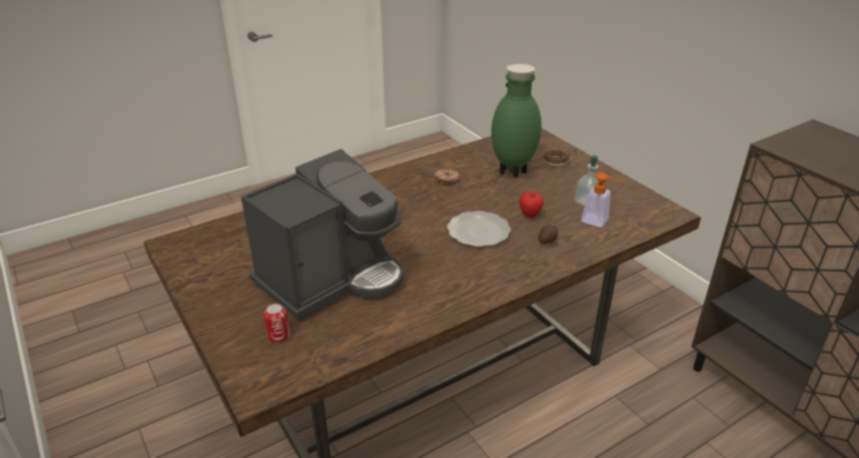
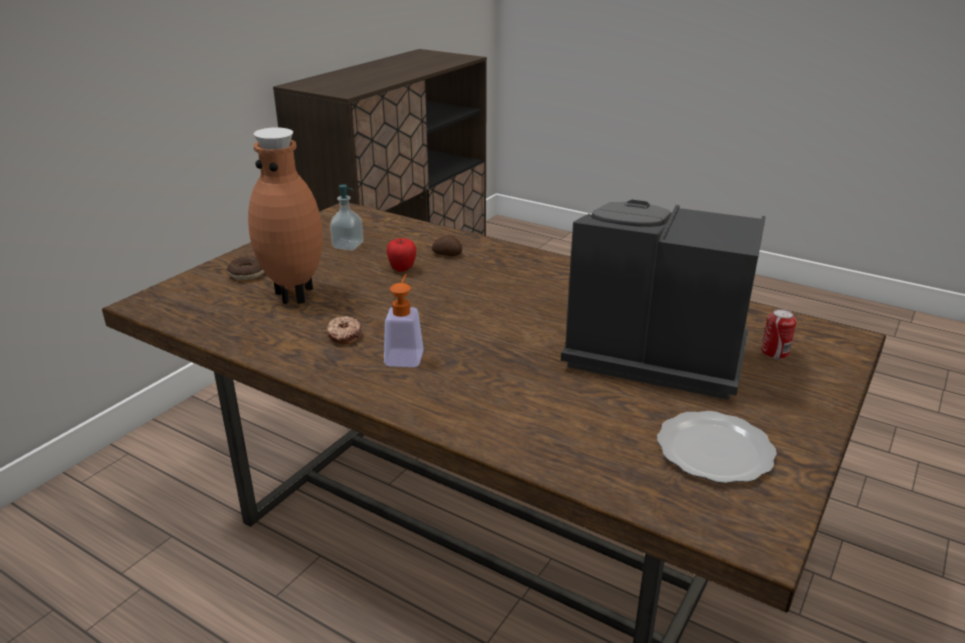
camera: 115 degrees left, 5 degrees down
(479, 232) = (463, 290): plate -> plate (715, 449)
(512, 173) = (296, 295): green vase -> brown vase
(599, 222) = (388, 236): soap dispenser -> soap dispenser (405, 354)

